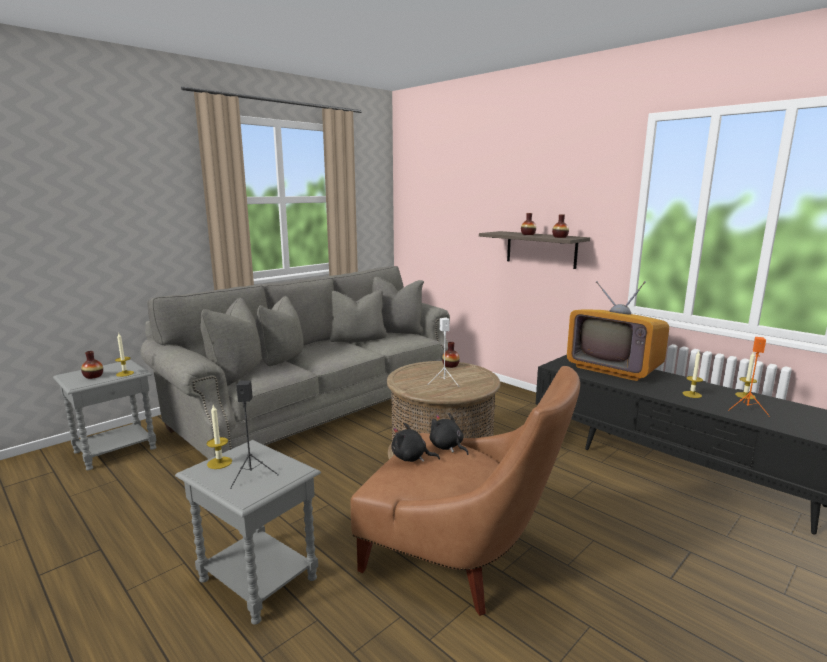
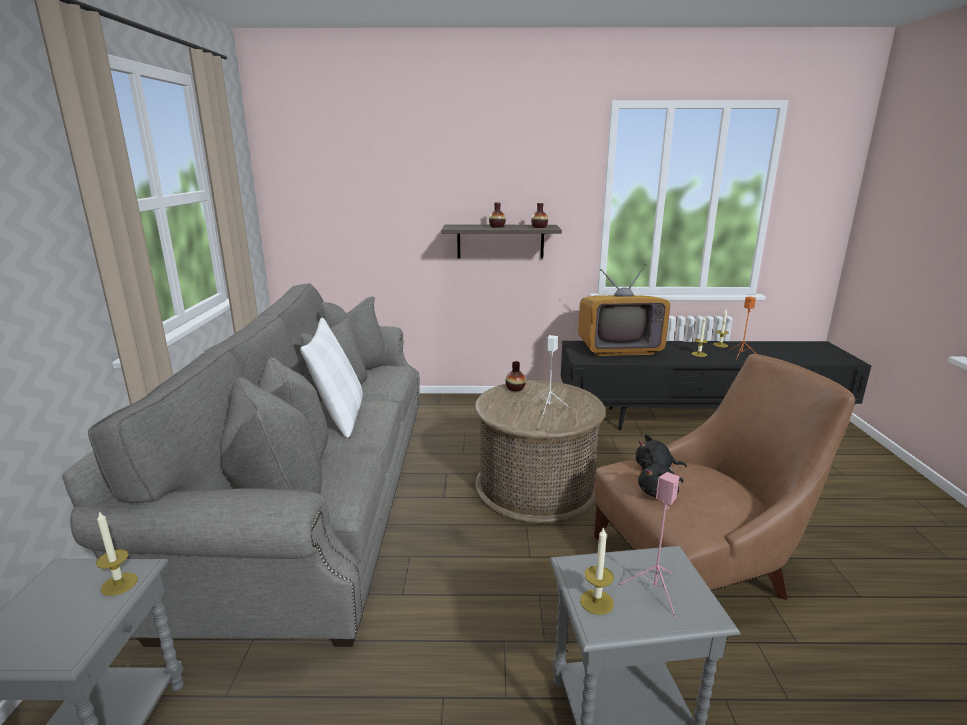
camera: 45 degrees left, 5 degrees up
(93, 376) = (57, 622): vase -> none
(251, 475) = (654, 591): black speaker -> pink speaker
(333, 351) = (340, 416): none -> white pillow

